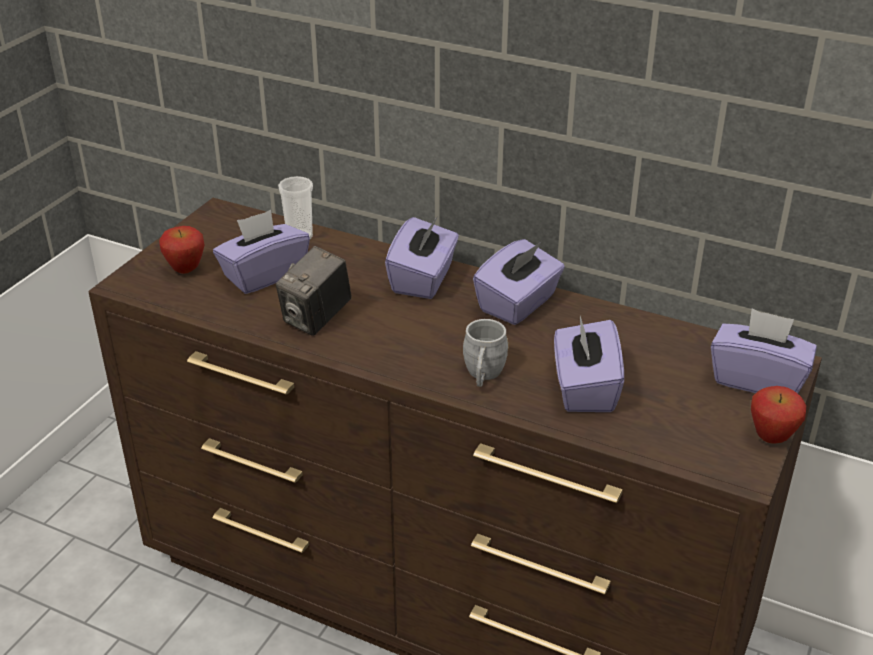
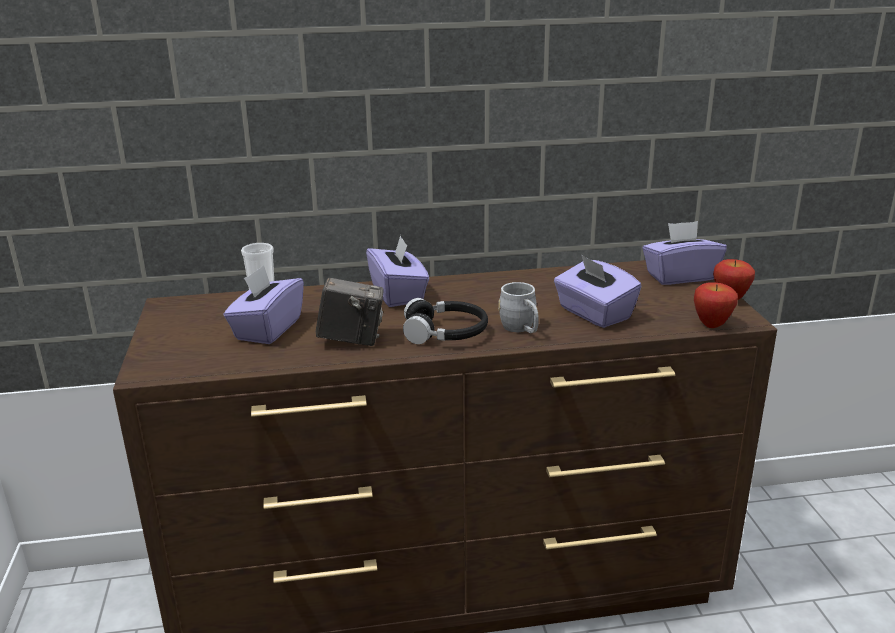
camera: 35 degrees left, 10 degrees down
(186, 270) = (192, 347): apple -> apple (712, 325)
(316, 319) = (351, 340): camera -> camera turned 90 degrees counterclockwise
(406, 348) = (445, 333): none -> black headphones
(518, 304) = (484, 286): purple tissue box -> none

